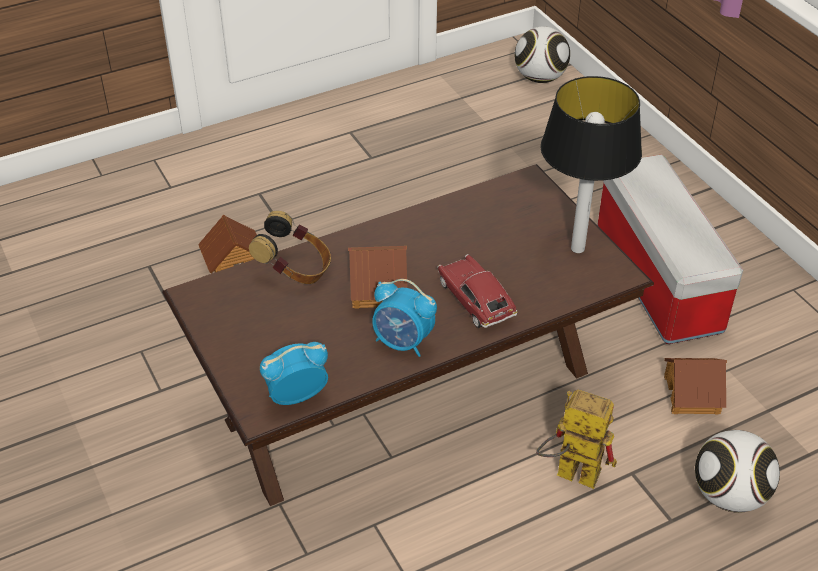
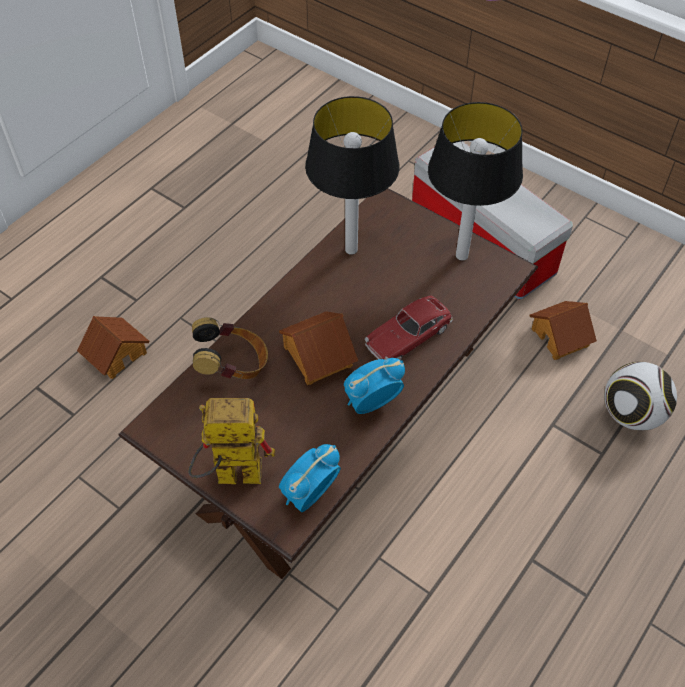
camera: 25 degrees left, 10 degrees up
(403, 342) = (371, 403): alarm clock -> alarm clock turned 150 degrees clockwise
(468, 210) = (350, 250): none -> table lamp
(475, 300) = (408, 337): toy car -> toy car turned 75 degrees counterclockwise
(540, 78) = (289, 84): football -> none
(568, 473) = (505, 444): toy robot -> toy robot (229, 476)

